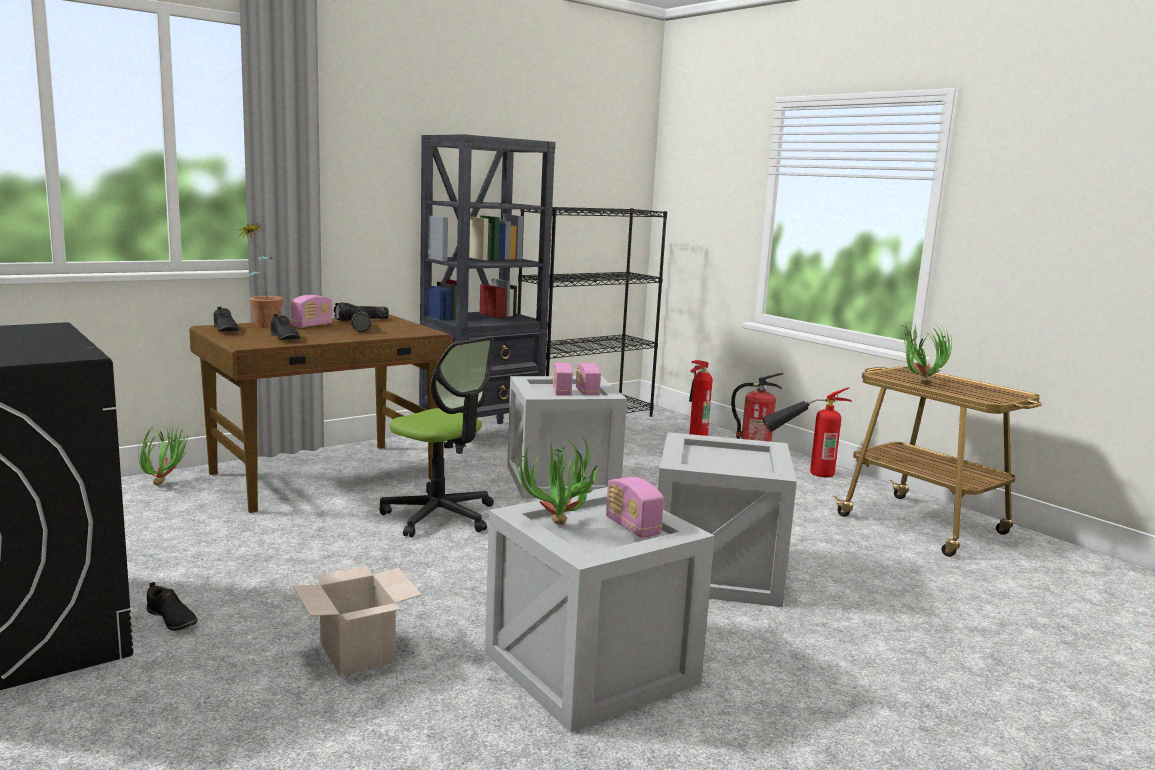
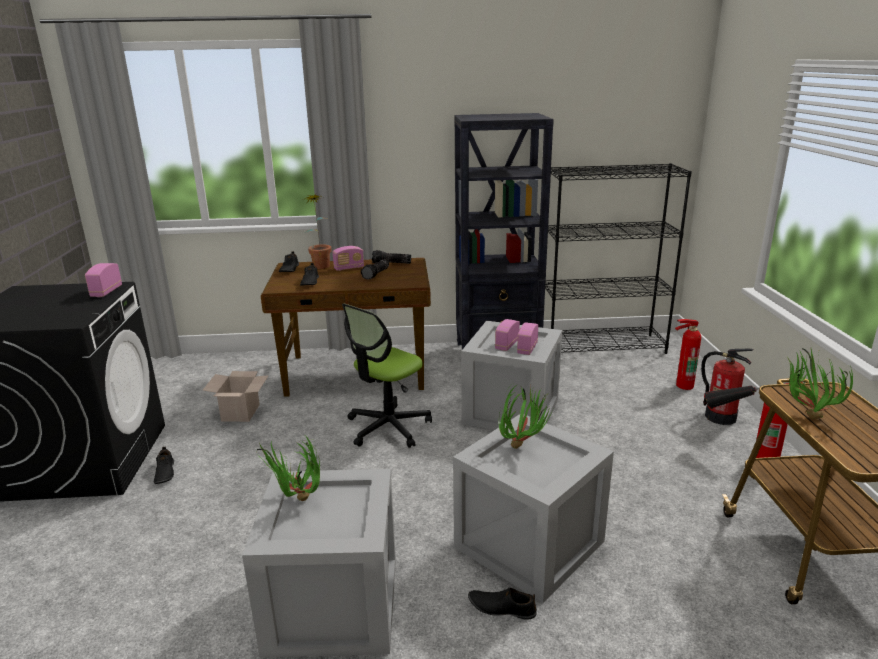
camera: 35 degrees right, 10 degrees up
(165, 483) = (267, 360): potted plant -> potted plant (523, 445)
(359, 653) = (221, 535): cardboard box -> cardboard box (241, 413)
(439, 516) = (388, 427): office chair -> office chair turned 60 degrees clockwise
(632, 527) = (348, 518): radio -> radio (106, 292)
(753, 620) = (501, 608): none -> black shoe

